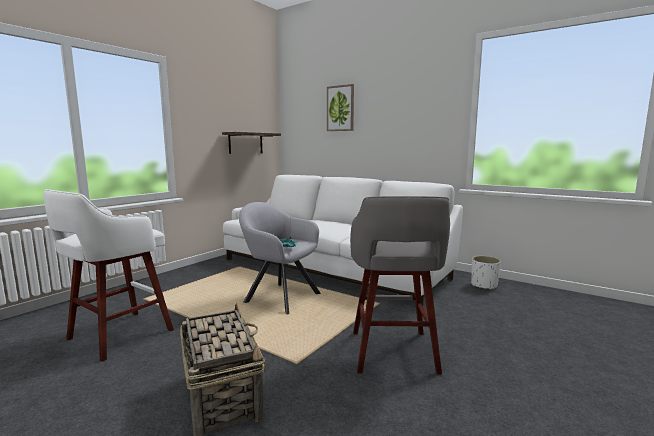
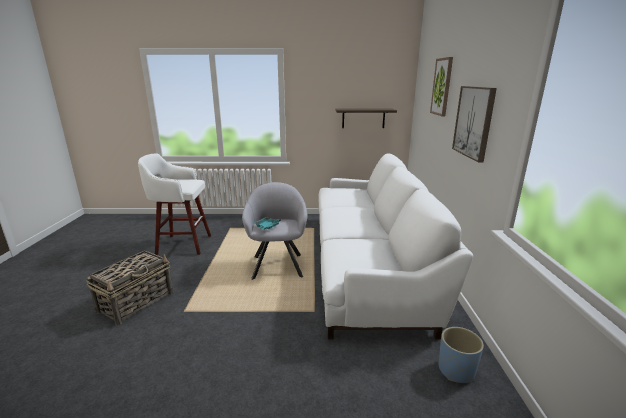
camera: 55 degrees right, 10 degrees up
(393, 353) = (225, 349): grey stool -> none
(403, 127) = (474, 122): none -> picture
(484, 285) = (456, 370): white planter -> blue planter

